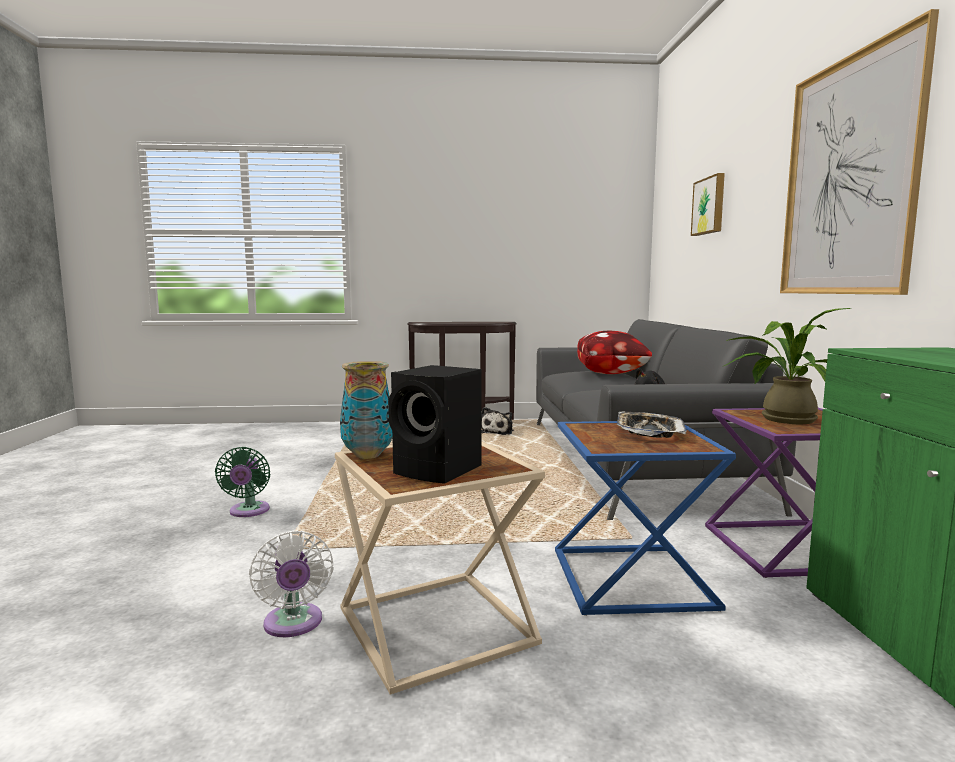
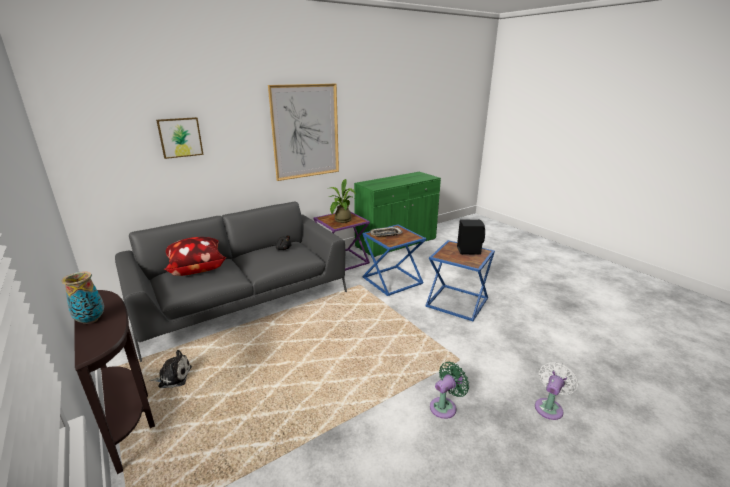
camera: 120 degrees left, 15 degrees up
(293, 624) = (490, 326): white fan -> white fan (549, 407)
(367, 455) = (474, 263): vase -> vase (90, 320)
(437, 625) = (456, 302): beige side table -> blue side table

